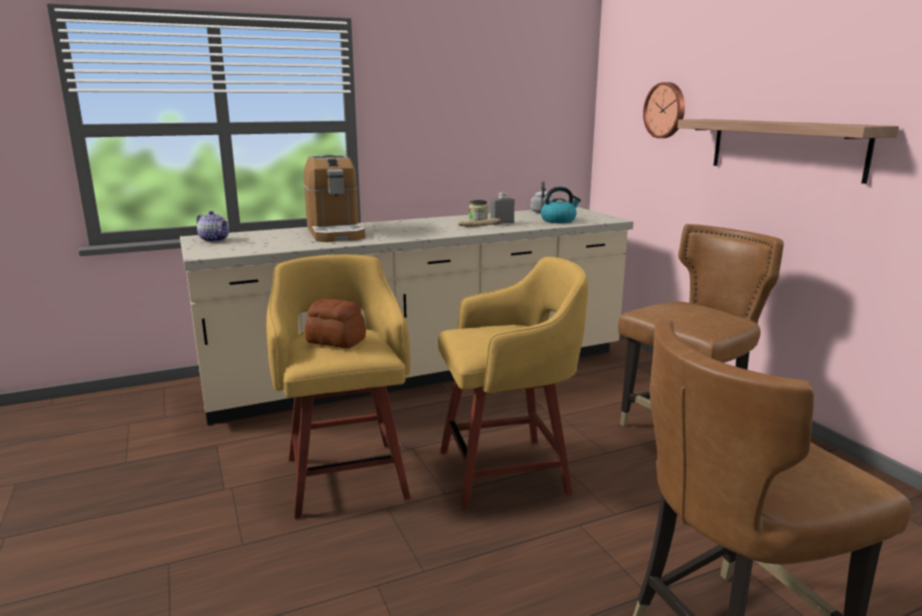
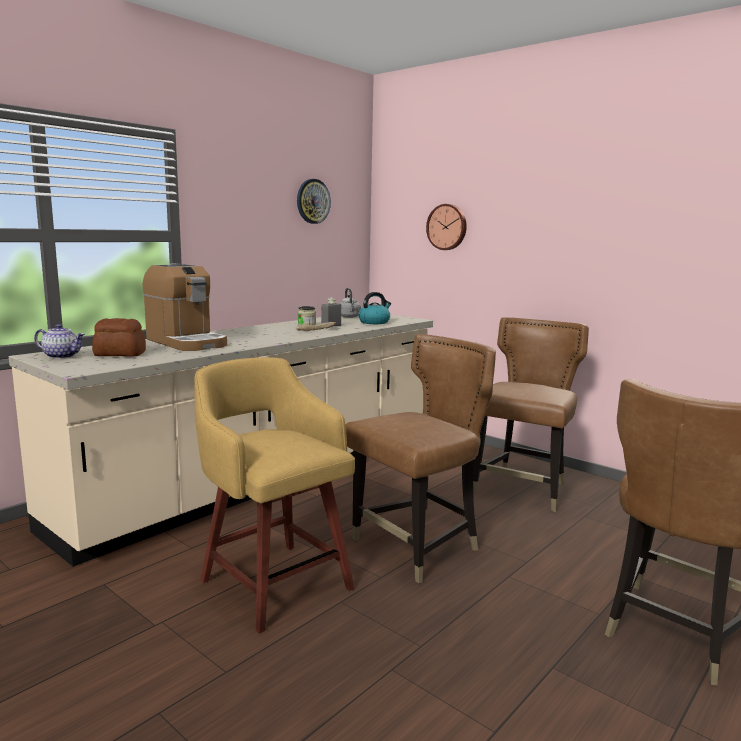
camera: 25 degrees left, 5 degrees down
(336, 341) = (275, 442): bread -> bread (120, 354)
(508, 471) = (417, 547): yellow stool -> brown chair
(516, 84) = (313, 201): none -> wall clock
(785, 148) = (562, 255): shelf -> none

